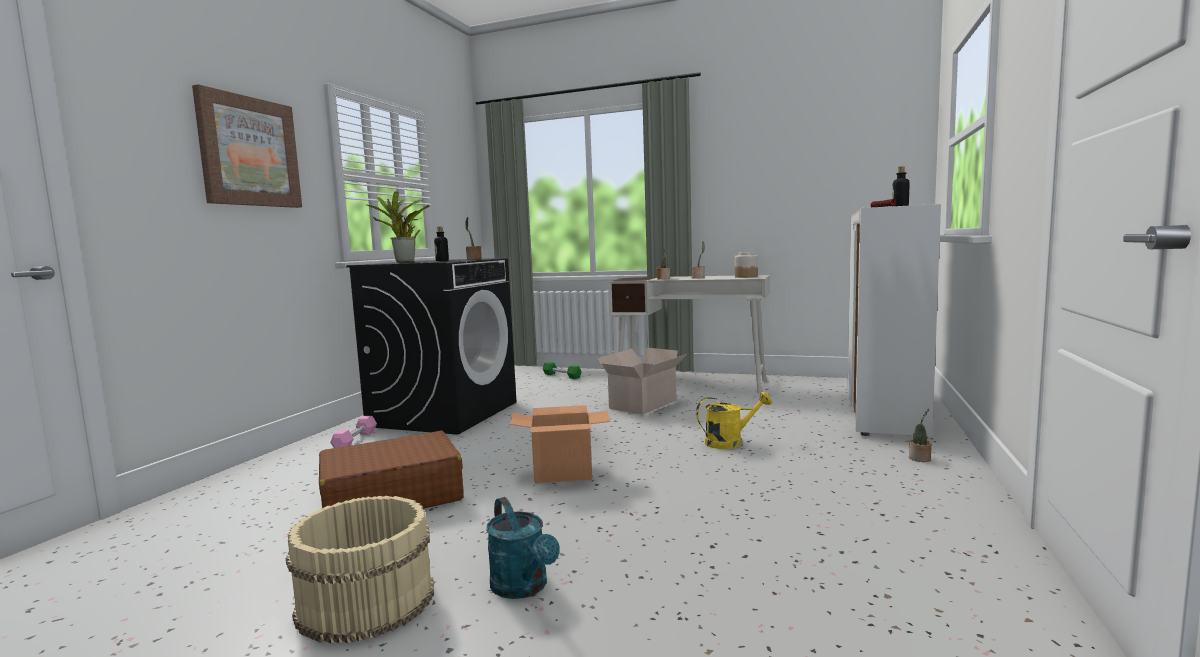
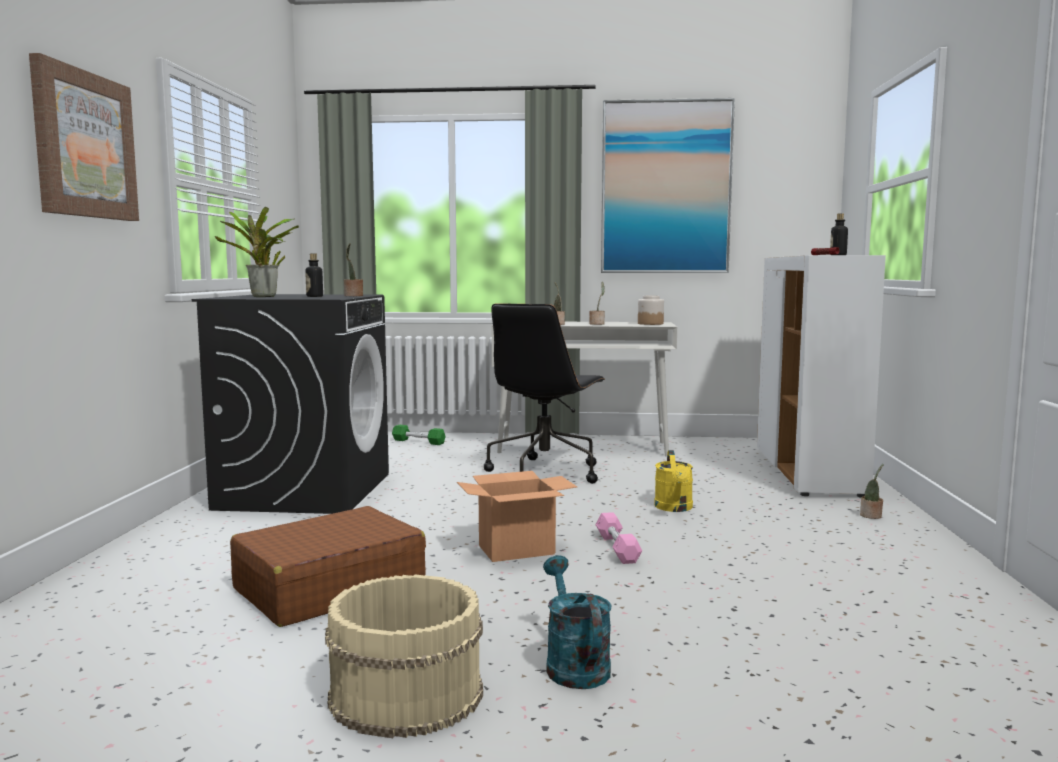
camera: 15 degrees left, 0 degrees up
(355, 440) = (213, 527): pink dumbbell -> pink dumbbell (617, 548)
(524, 588) = (573, 664): turquoise watering can -> turquoise watering can turned 150 degrees counterclockwise
(641, 405) = (545, 472): cardboard box -> black office chair
(730, 442) = (674, 508): yellow watering can -> yellow watering can turned 120 degrees clockwise
(766, 156) = (665, 187): none -> picture

